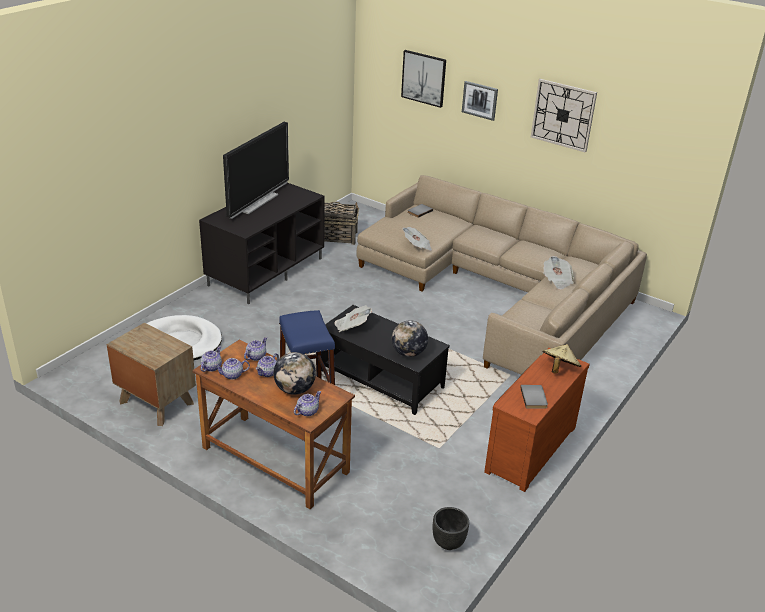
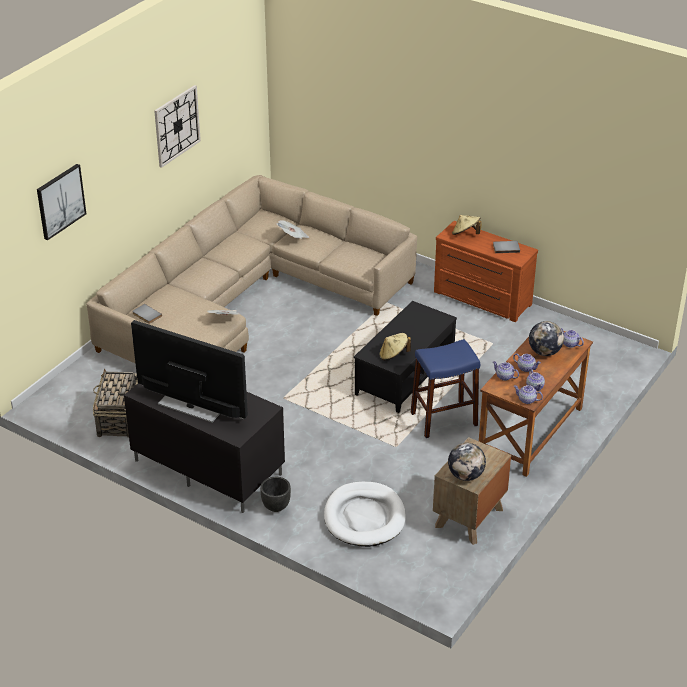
camera: 90 degrees left, 5 degrees up
(352, 326) = (393, 355): newspaper -> beige hat
(408, 353) = (430, 322): globe -> globe (466, 475)
(448, 543) = (594, 341): black planter -> black planter (276, 507)
(480, 100) = (113, 174): picture -> none

